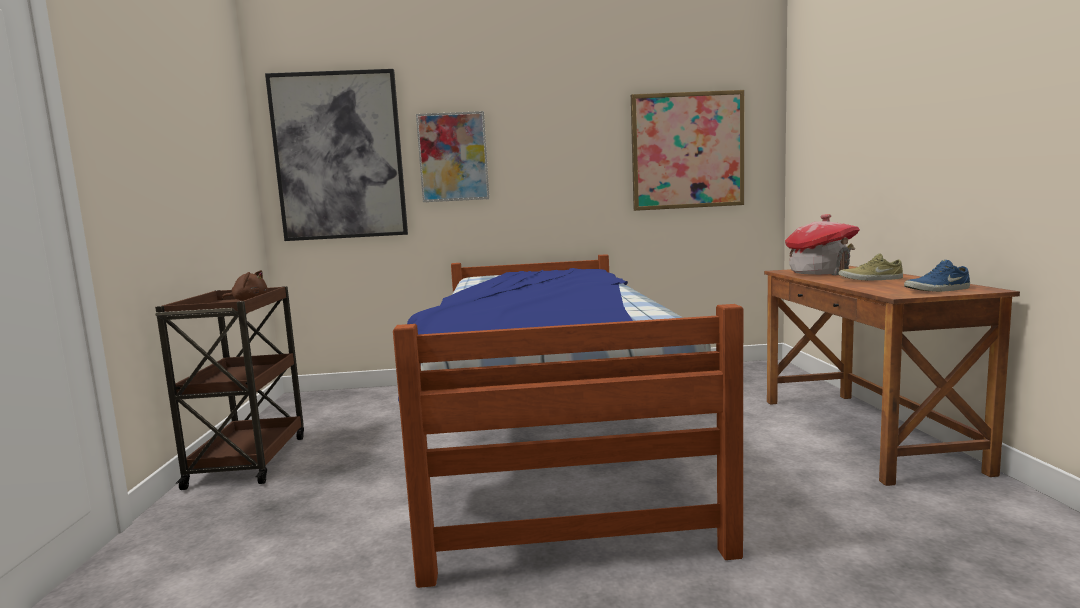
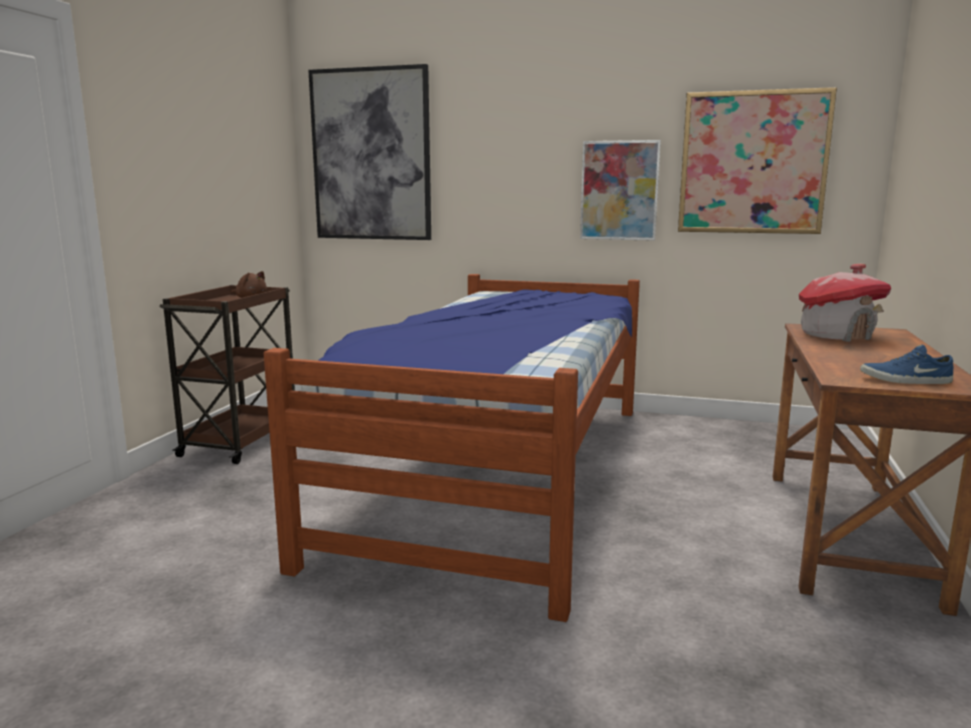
camera: 20 degrees right, 5 degrees up
(453, 157) = (481, 160): picture -> picture (619, 190)
(870, 279) = (870, 353): beige shoe -> none

